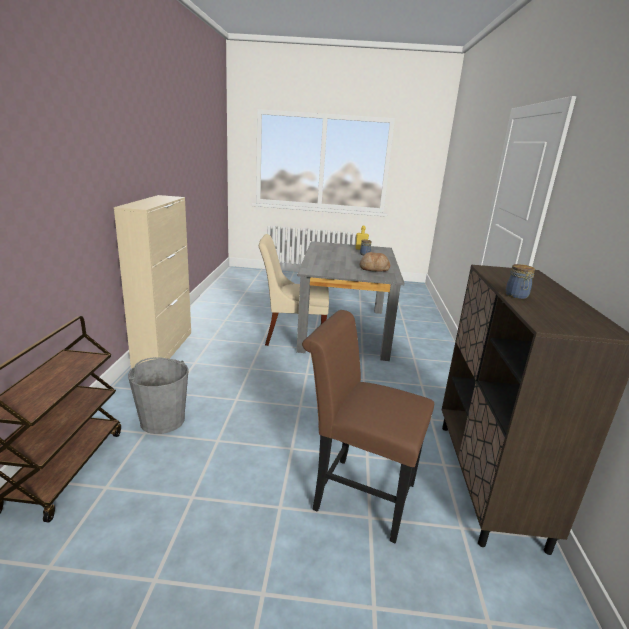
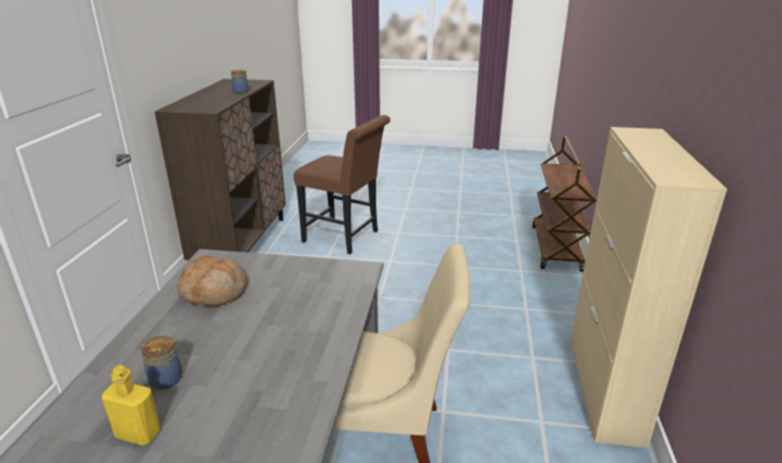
camera: 175 degrees left, 5 degrees up
(162, 420) = (514, 280): grey bucket -> none

